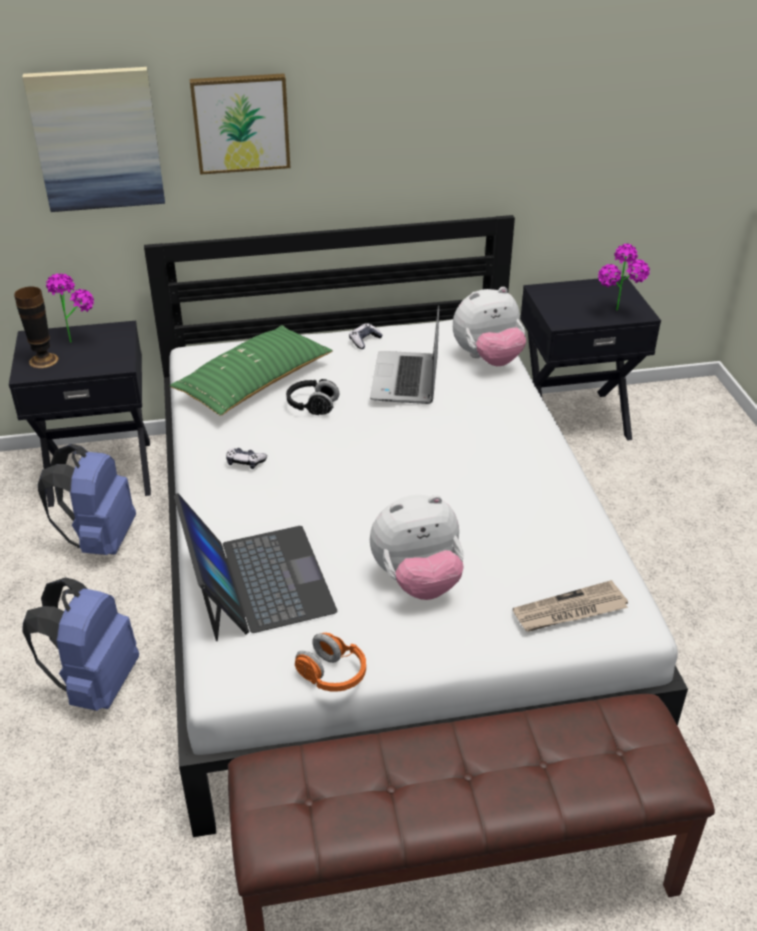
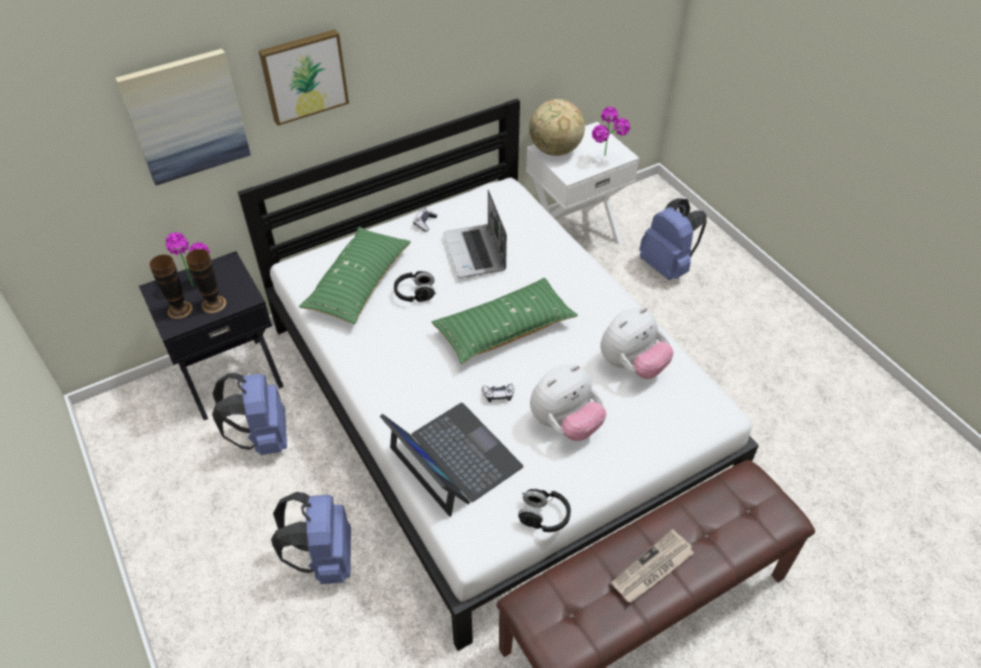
camera: 20 degrees left, 10 degrees up
(81, 362) = (214, 304): none -> vase
(245, 462) = (390, 358): game controller -> game controller (498, 395)
(332, 675) = (543, 516): orange headphones -> black headphones
(397, 464) = (504, 329): none -> green pillow
(488, 359) = (526, 218): plush toy -> plush toy (632, 365)
(556, 294) = (555, 150): none -> globe
(569, 611) = (676, 417): newspaper -> newspaper (652, 569)
(573, 418) = (573, 235): black nightstand -> white nightstand
(682, 477) = (667, 266): none -> blue backpack

